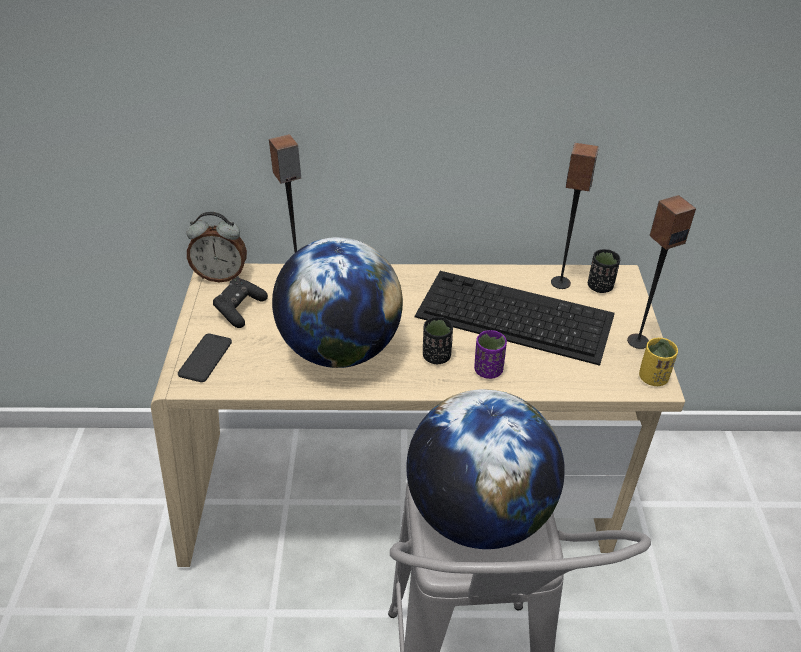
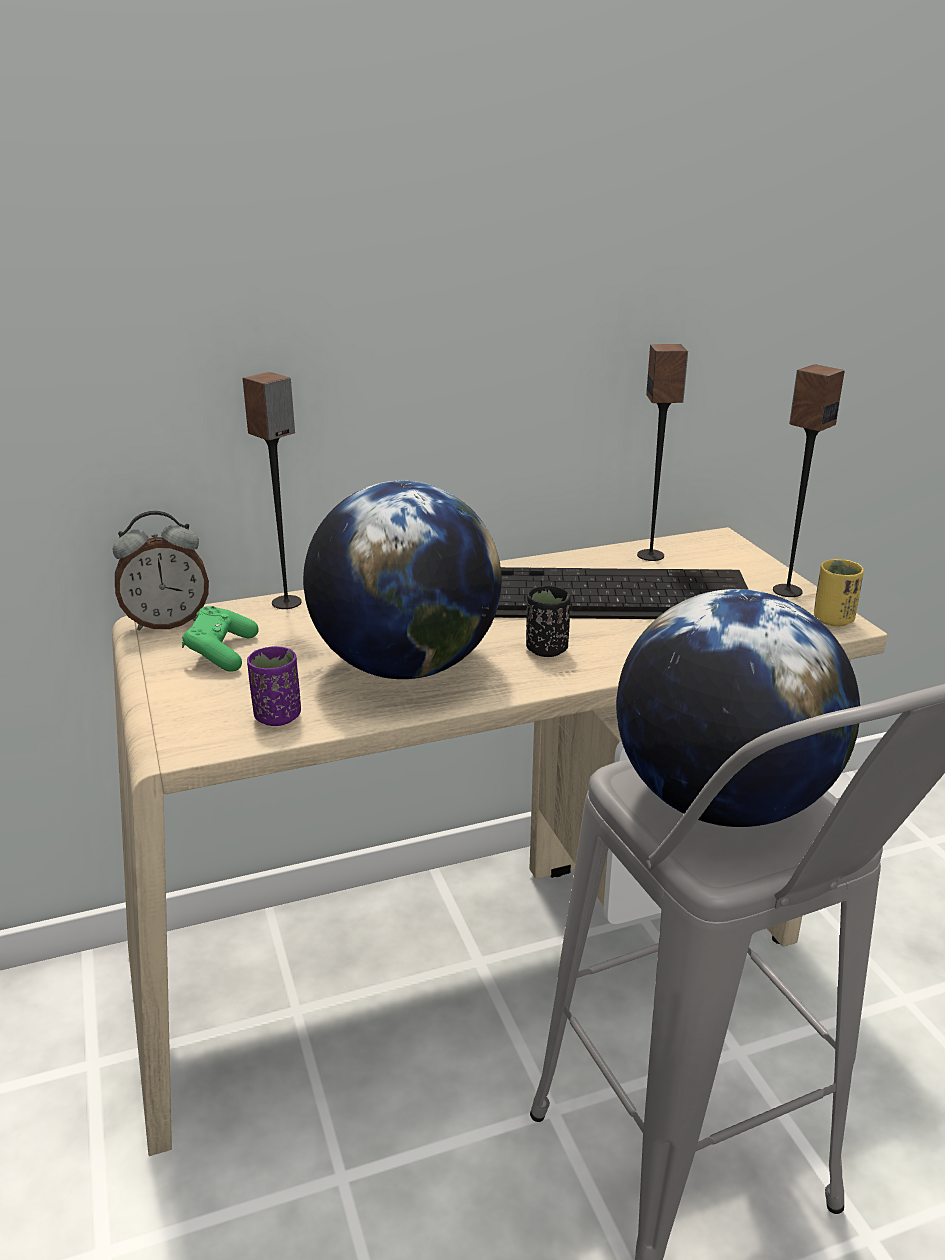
camera: 20 degrees left, 15 degrees down
(205, 358) = (199, 714): phone -> none
(240, 309) = (221, 653): black game controller -> green game controller
(488, 370) = (626, 650): purple cup -> purple cup (277, 716)
(600, 286) = (701, 551): black cup -> none

